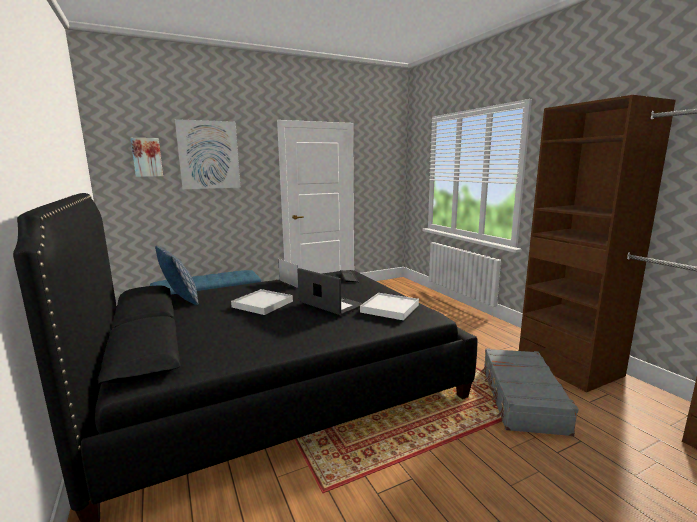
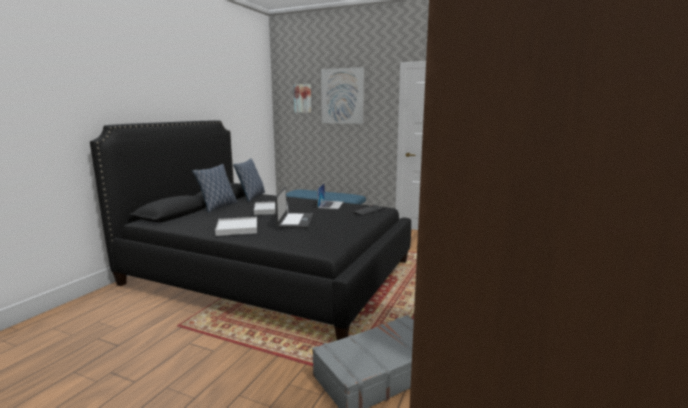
camera: 50 degrees right, 0 degrees up
(180, 324) = (218, 207): none -> pillow
(389, 308) = (314, 235): white tray -> white tray (237, 228)

